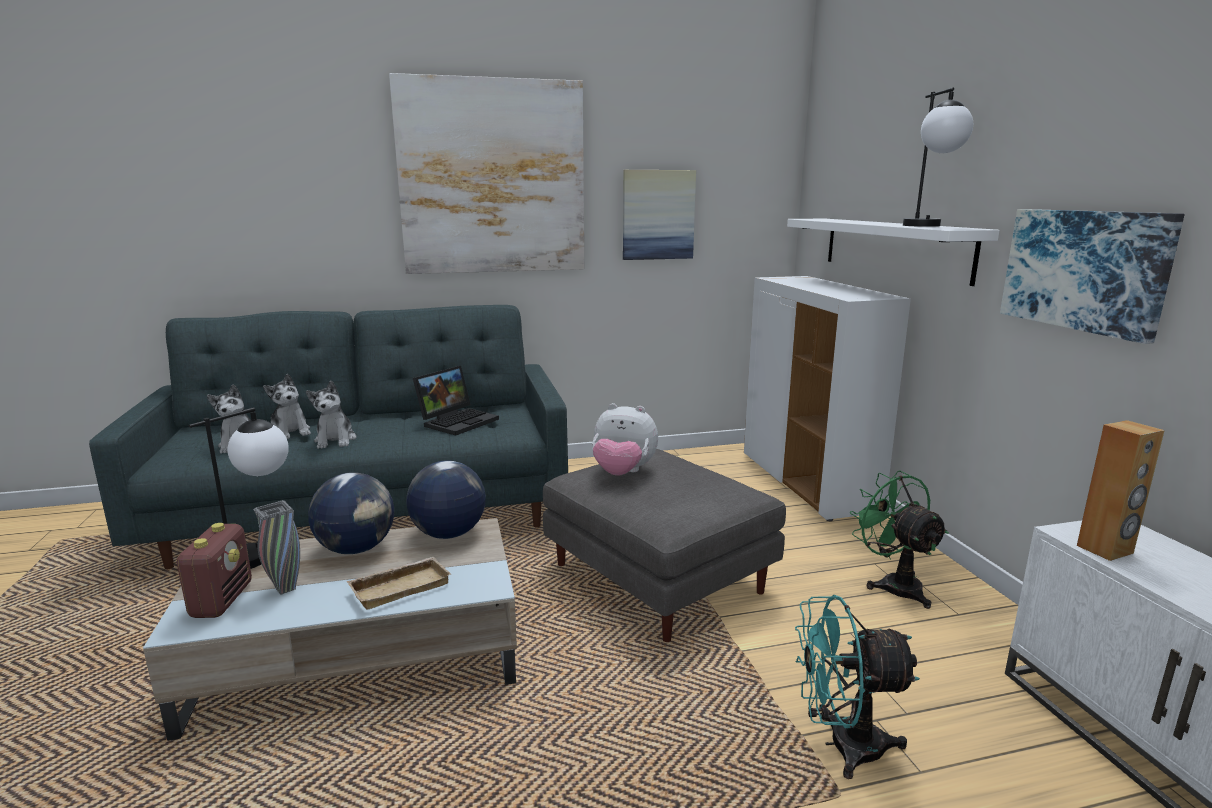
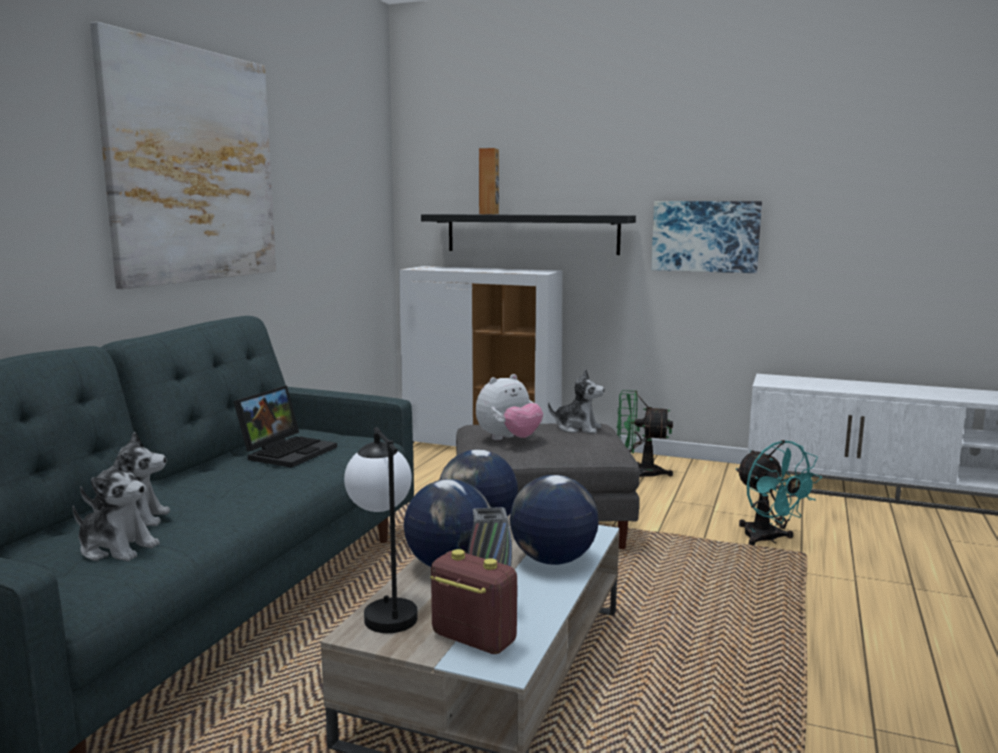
camera: 55 degrees left, 5 degrees down
(335, 440) = (224, 502): plush toy -> plush toy (577, 428)
(400, 587) = (552, 560): beige tray -> globe
(458, 421) = (288, 451): laptop -> laptop turned 45 degrees clockwise
(658, 215) = (317, 211): picture -> none
(841, 745) = (768, 539): turquoise fan -> turquoise fan turned 60 degrees counterclockwise
(893, 247) = (531, 233): white shelf -> black shelf
(928, 226) = (586, 214): table lamp -> none
(1105, 550) = (788, 385): brown speaker -> brown speaker (489, 214)

